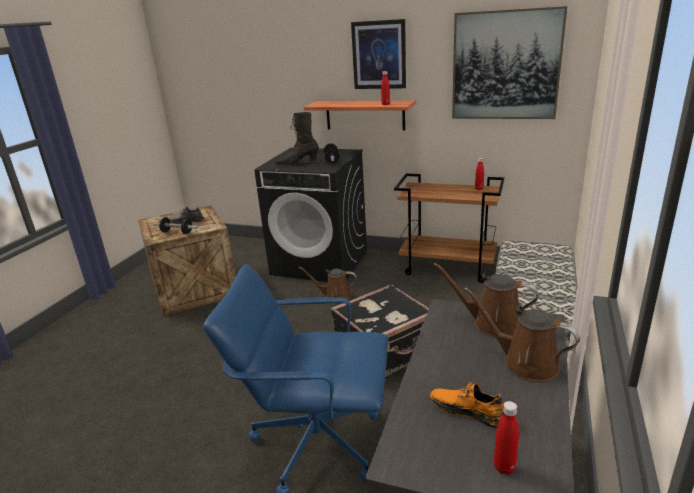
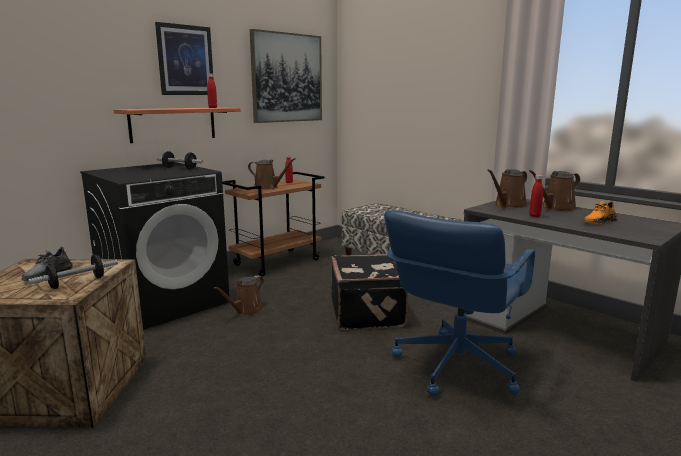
camera: 65 degrees left, 10 degrees down
(297, 163) = (151, 174): black boot -> none
(440, 190) = (268, 187): none -> brown watering can
(504, 467) = (649, 224): red bottle -> red bottle (534, 216)

